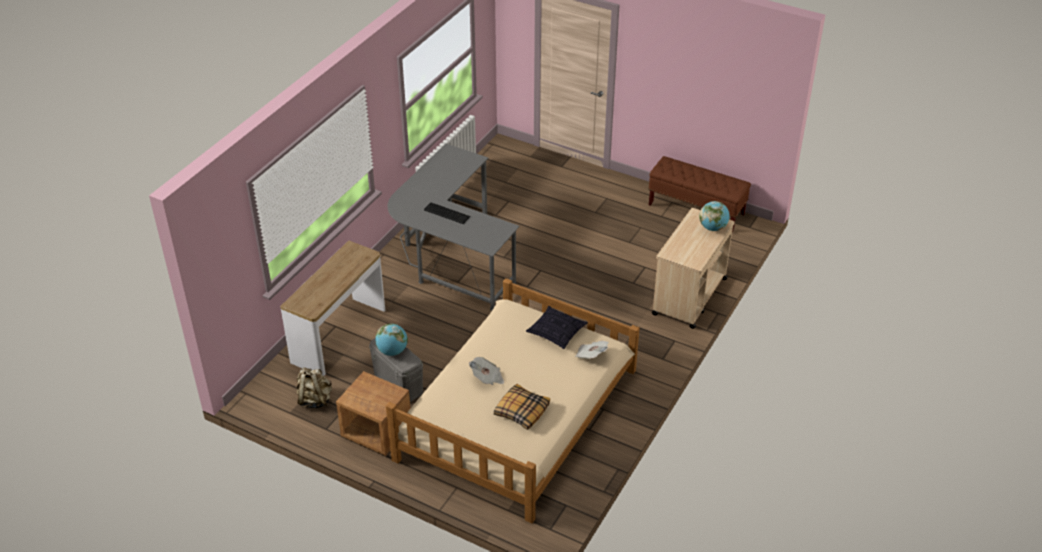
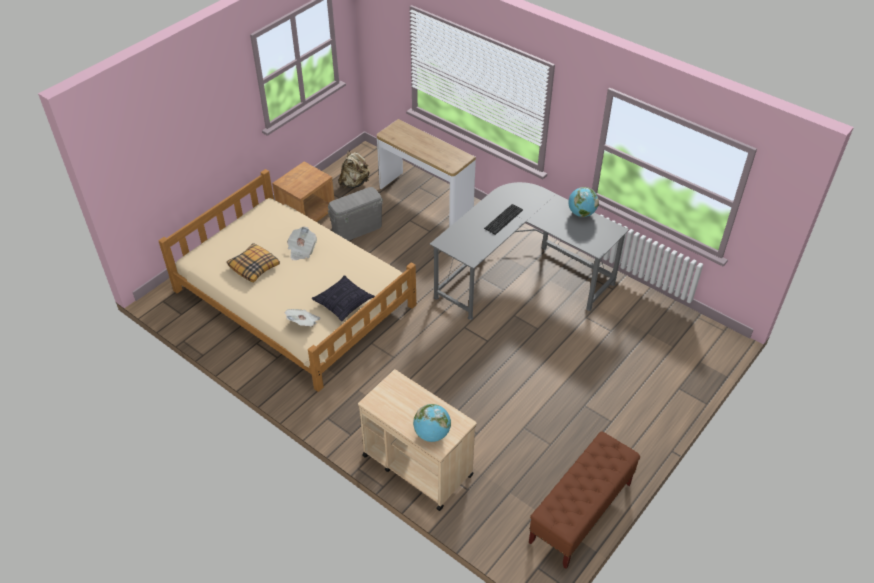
camera: 100 degrees right, 5 degrees up
(392, 351) = (355, 197): globe -> globe (581, 213)

